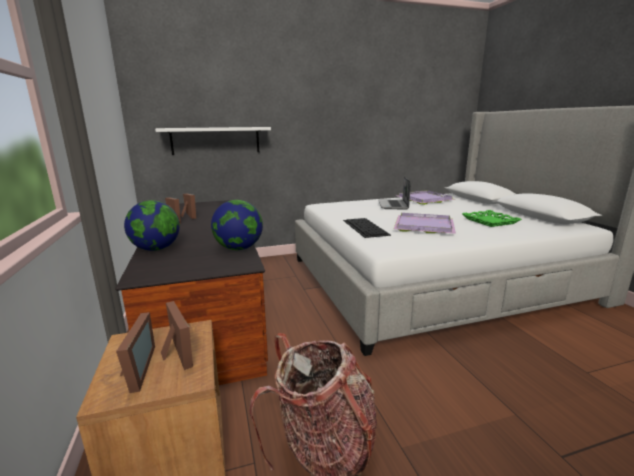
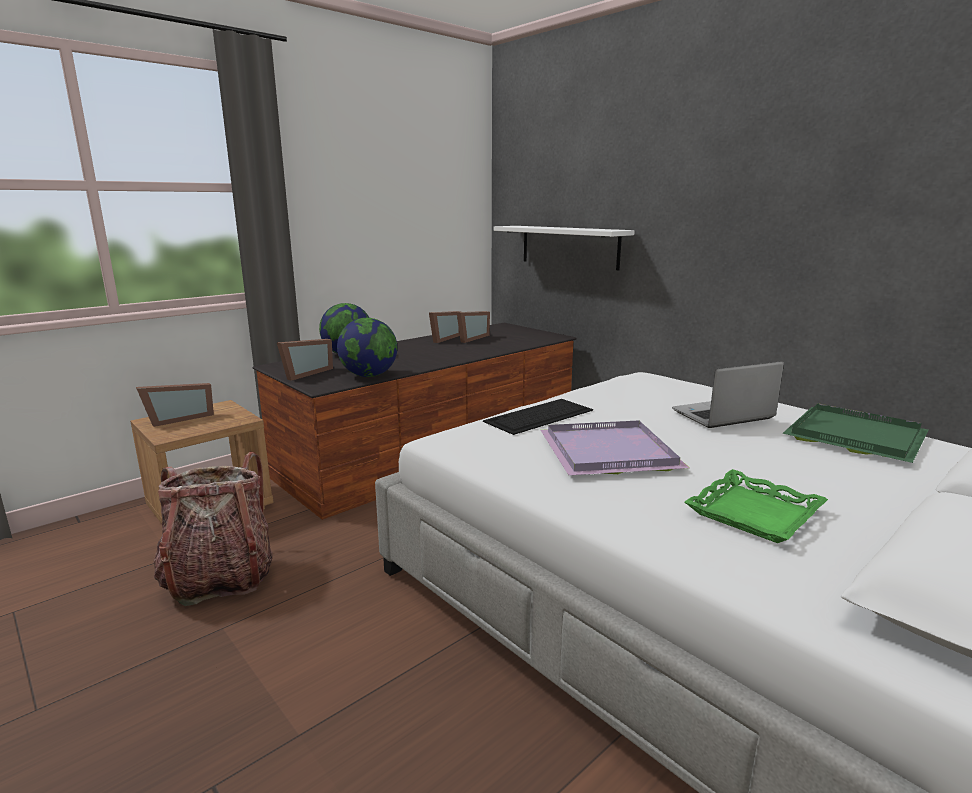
camera: 65 degrees right, 0 degrees up
(174, 354) = (201, 423): picture frame -> picture frame (304, 373)
(424, 199) = (852, 436): purple tray -> green tray

